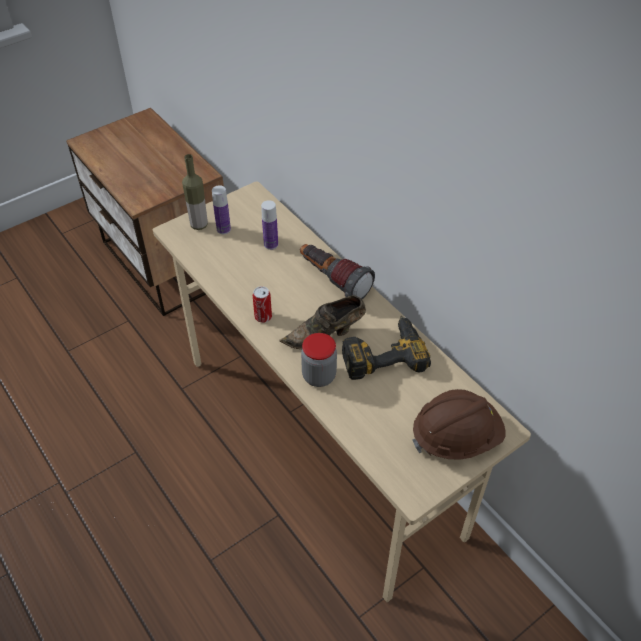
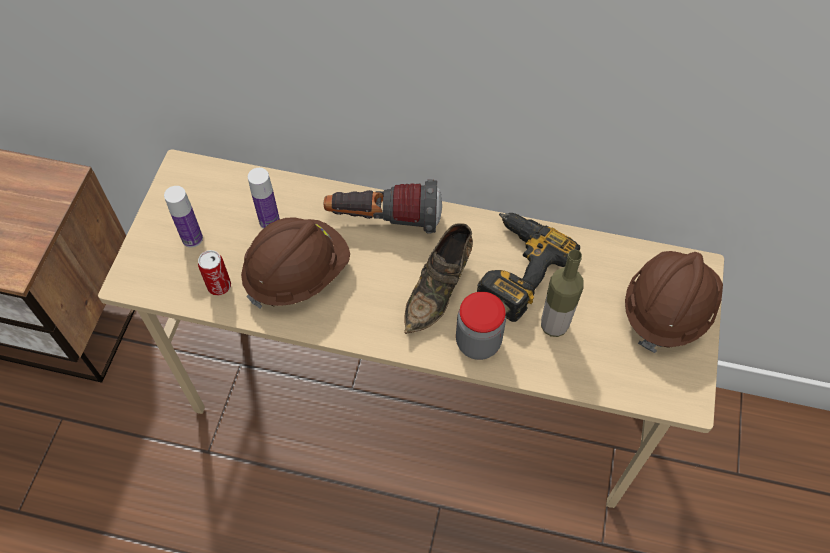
camera: 40 degrees left, 10 degrees up
(199, 225) = (155, 252): bottle -> bottle (554, 326)
(258, 279) = (297, 274): none -> brown hard hat
(263, 317) = (350, 316): can -> can (219, 286)

